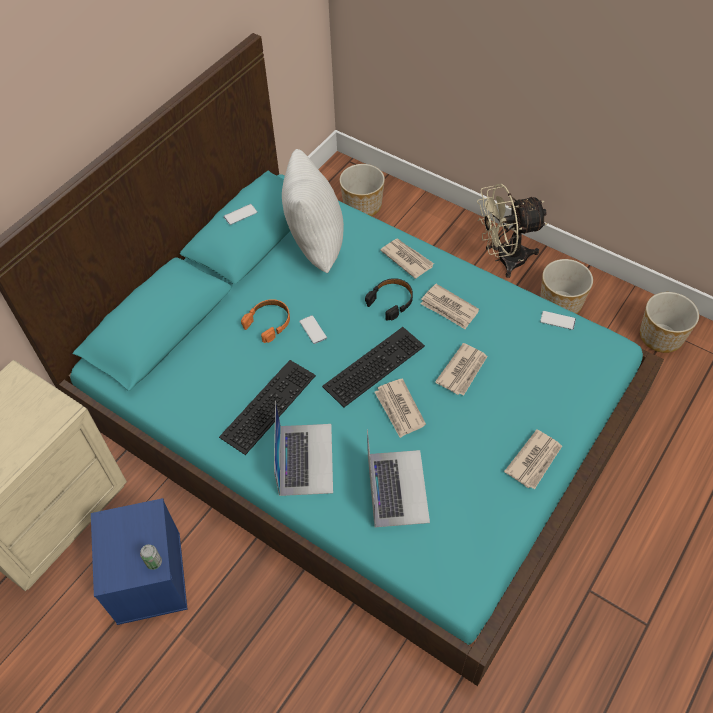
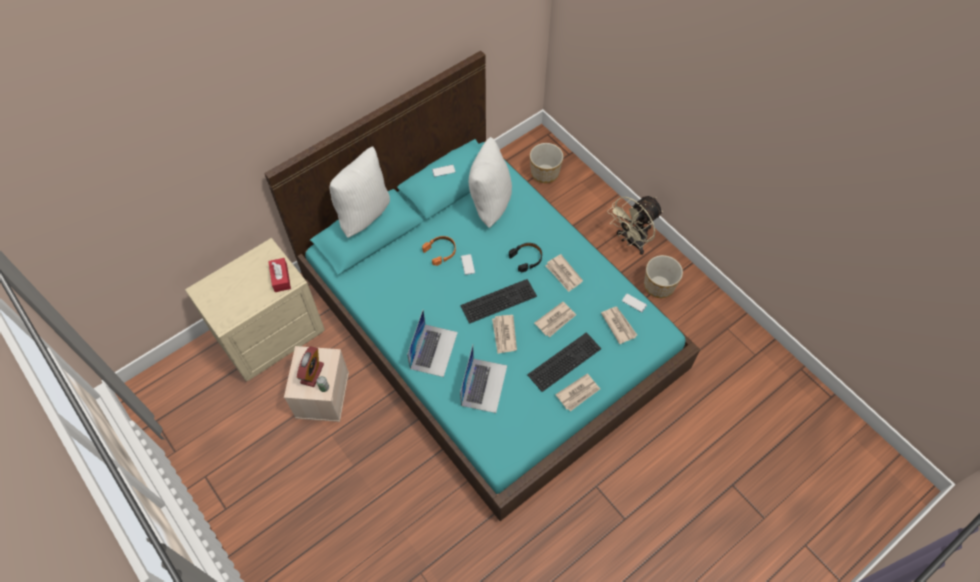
camera: 15 degrees right, 5 degrees up
(43, 413) = (281, 278): none -> red tissue box
(129, 546) = (312, 373): none -> alarm clock
(144, 295) = (364, 213): none -> white pillow
(148, 576) = (321, 394): blue storage box -> beige storage box
(267, 404) = (421, 307): keyboard -> keyboard (564, 360)
(407, 259) = (548, 230): newspaper -> newspaper (618, 325)
(504, 259) = (631, 241): beige fan -> beige fan turned 45 degrees counterclockwise
(661, 336) = (721, 330): planter -> none

